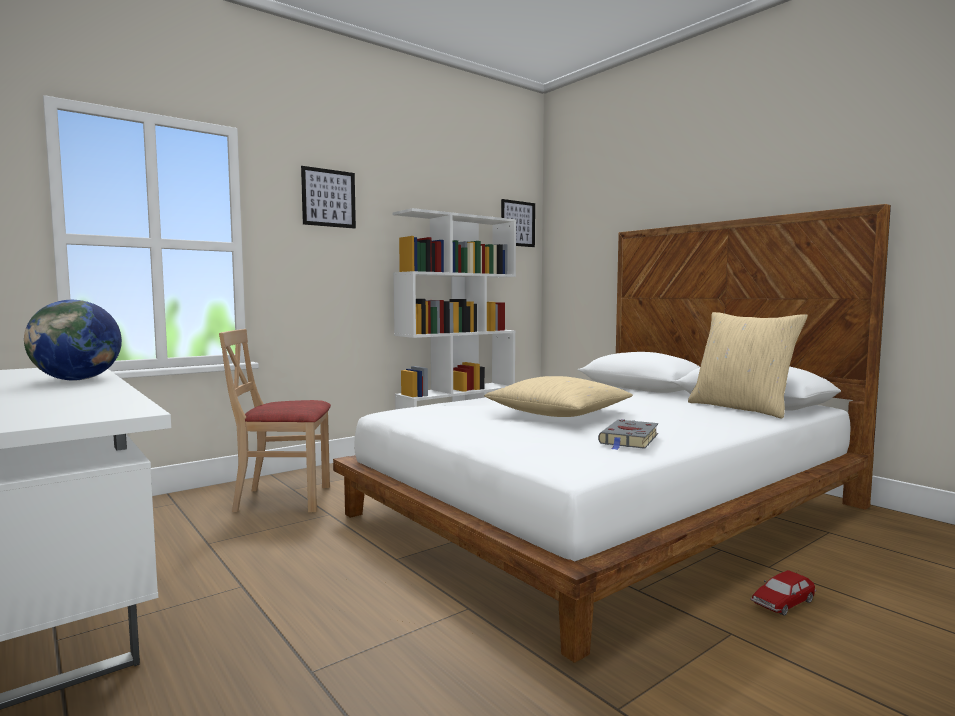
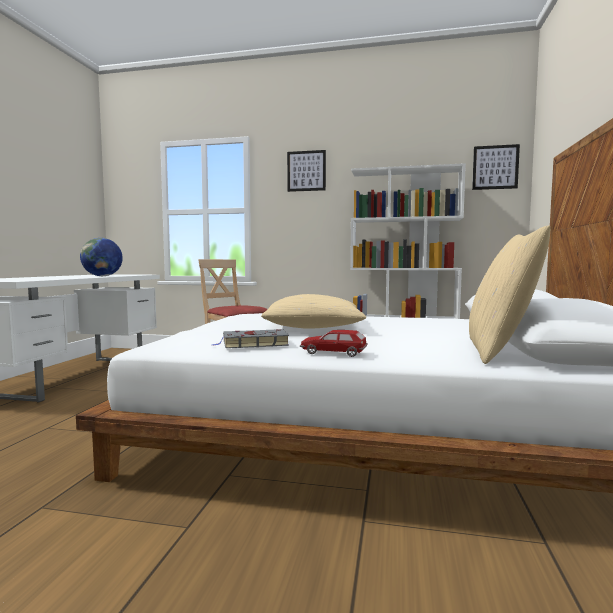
camera: 50 degrees right, 0 degrees up
(782, 602) = (281, 542): toy car -> toy car (333, 352)

